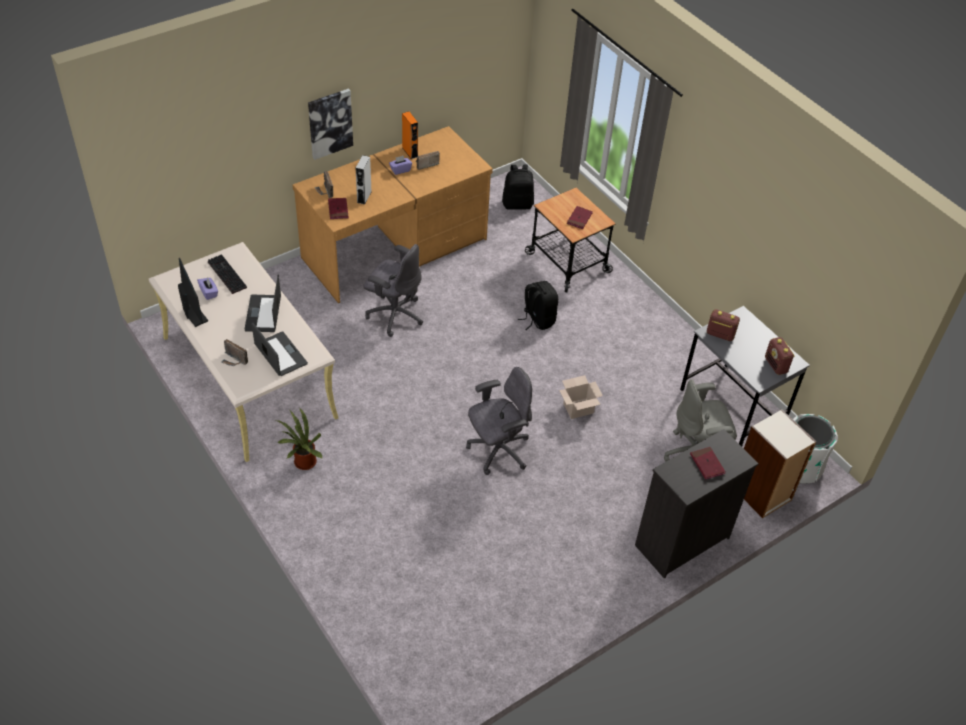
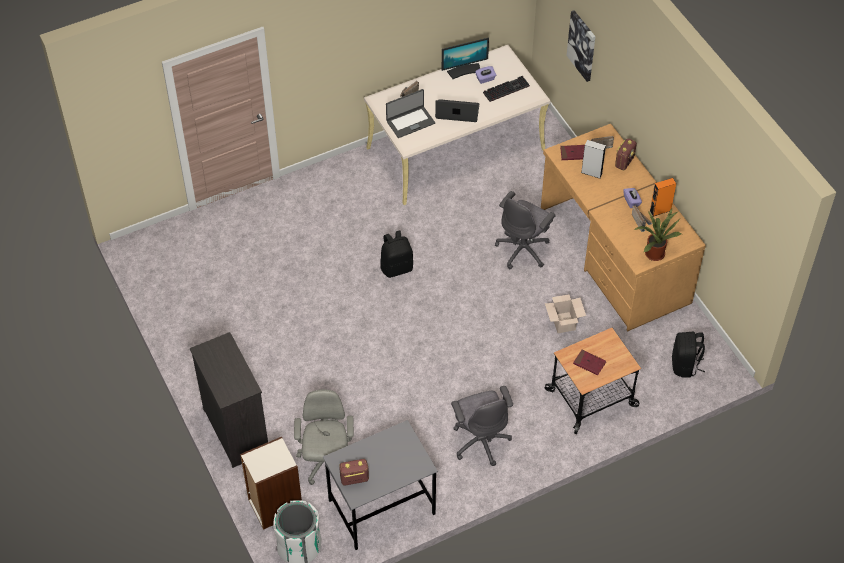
camera: 100 degrees right, 5 degrees up
(303, 463) = (360, 181): potted plant -> potted plant (654, 252)
(330, 123) = (643, 117): picture -> picture (582, 45)
(498, 450) = (353, 311): grey office chair -> grey office chair (481, 440)
(538, 319) = (510, 361): black backpack -> black backpack (396, 267)
(578, 408) = (394, 378): cardboard box -> cardboard box (564, 323)
(707, 464) = (226, 370): red book -> none
(719, 334) = (400, 440): radio -> radio (624, 162)

